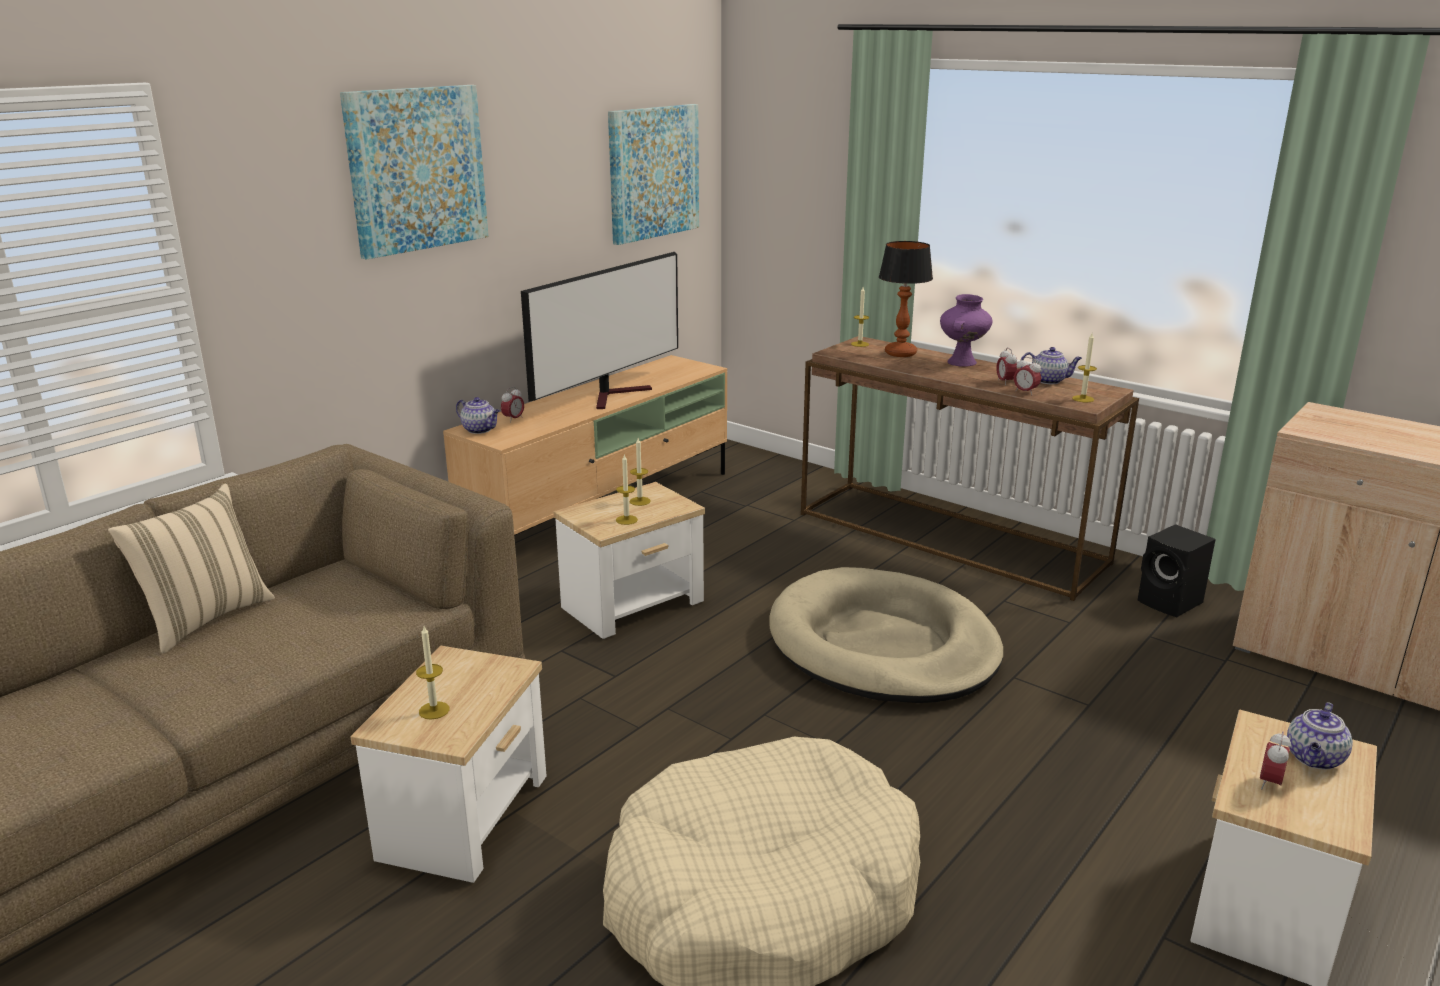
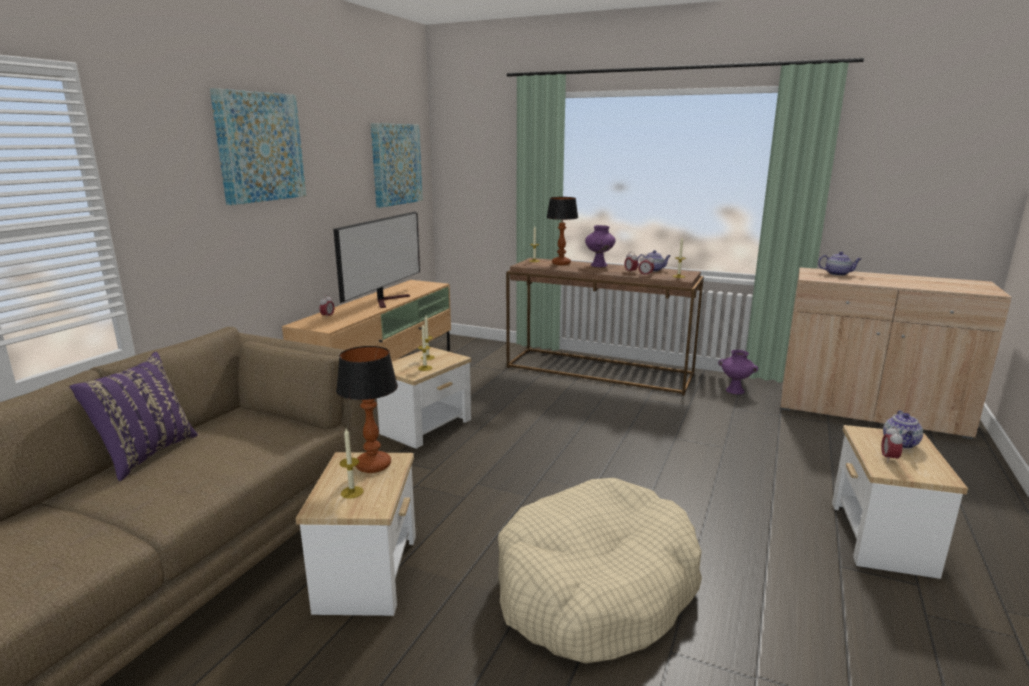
camera: 15 degrees left, 5 degrees down
(205, 619) = (146, 454): beige pillow -> purple pillow
(480, 430) = (308, 323): teapot -> teapot (838, 274)
(480, 674) = (374, 465): none -> table lamp
(883, 645) = (592, 430): beige dog bed -> none
(1171, 603) = (735, 391): black speaker -> purple vase

